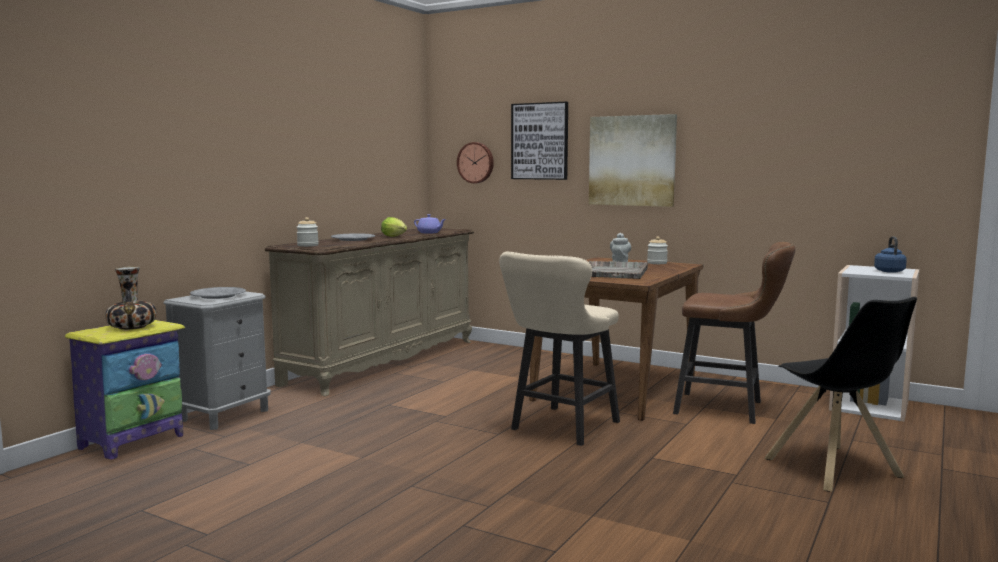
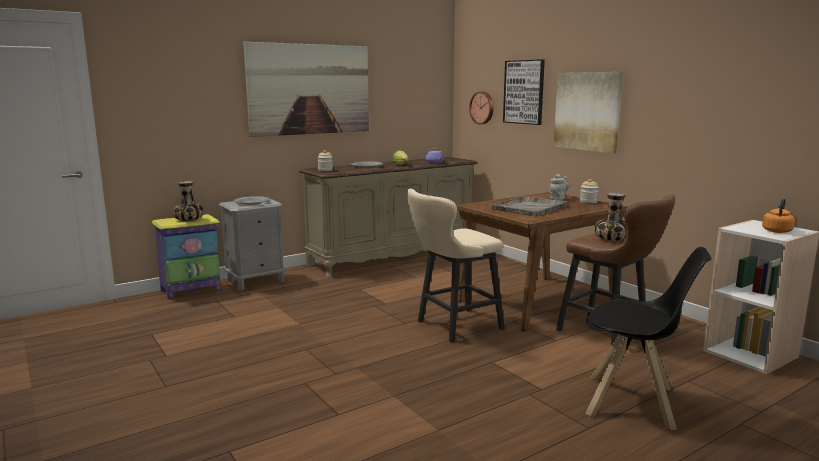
camera: 25 degrees right, 5 degrees up
(274, 133) = (309, 89): none -> picture
(726, 297) = (612, 239): none -> vase
(835, 469) = (633, 402): black chair -> black chair turned 75 degrees counterclockwise
(889, 271) = (777, 231): blue kettle -> orange kettle

